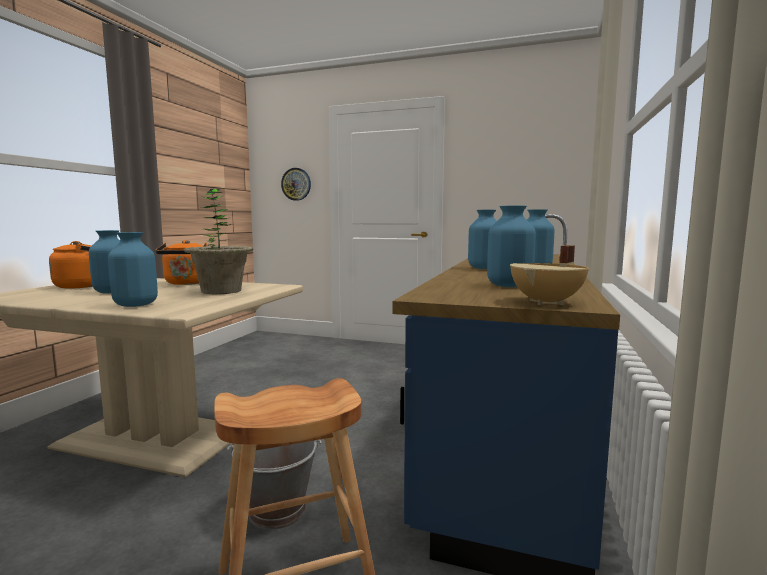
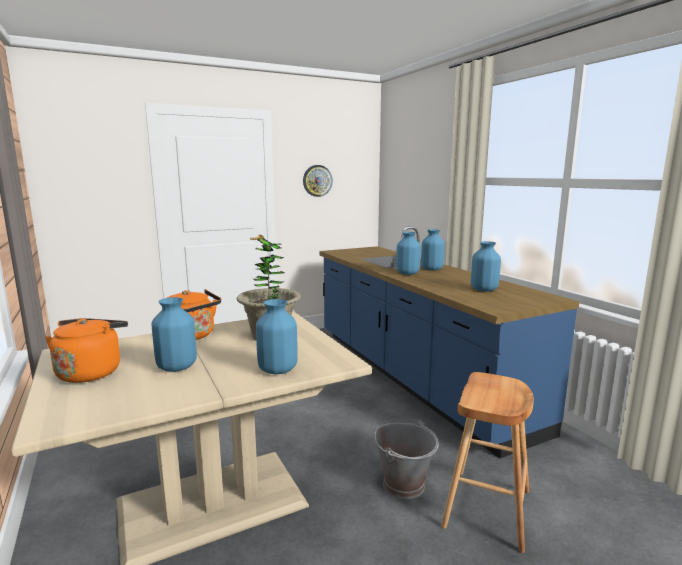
camera: 45 degrees left, 5 degrees up
(296, 184) = (105, 190): wall clock -> wall clock (317, 180)
(548, 302) = (541, 300): beige cooking pot -> none

